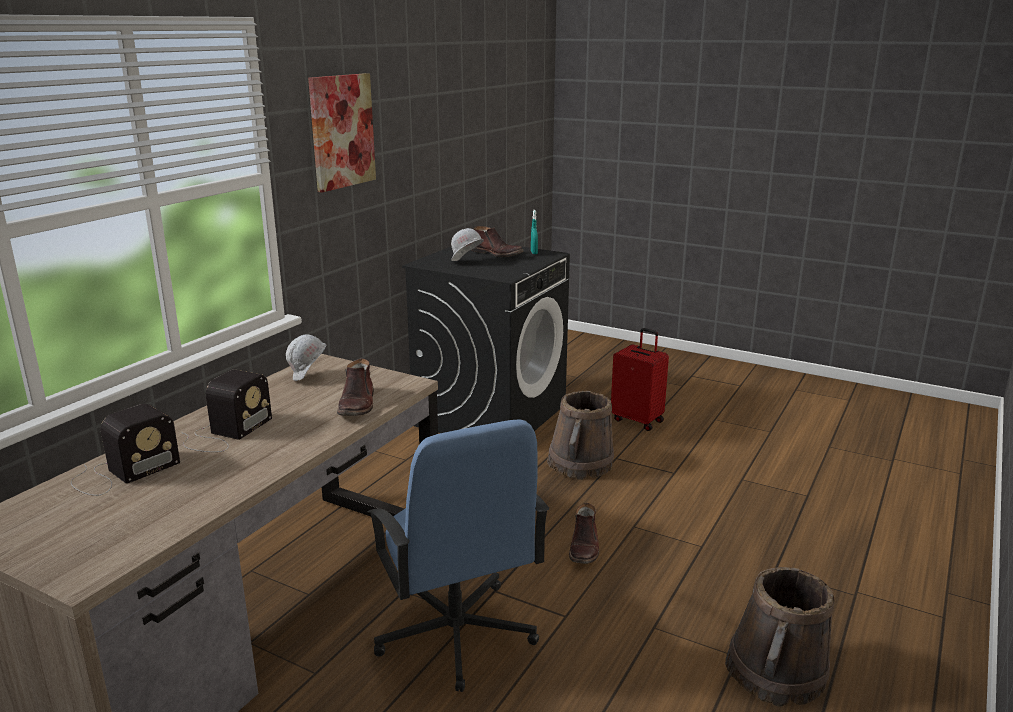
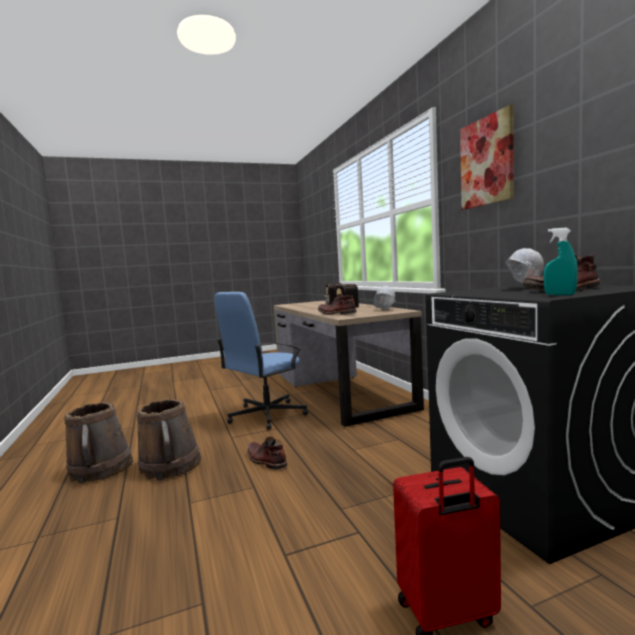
camera: 130 degrees right, 15 degrees down
(455, 634) = (266, 415): blue office chair -> blue office chair turned 60 degrees counterclockwise
(580, 464) = (370, 504): brown bucket -> brown bucket (170, 466)

